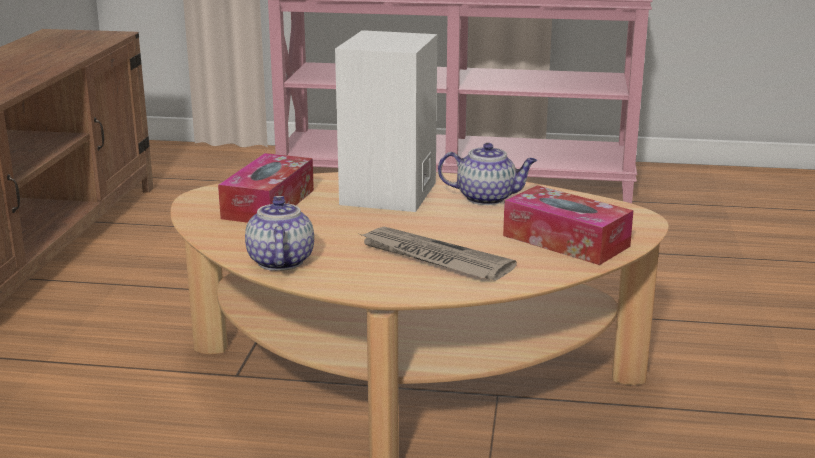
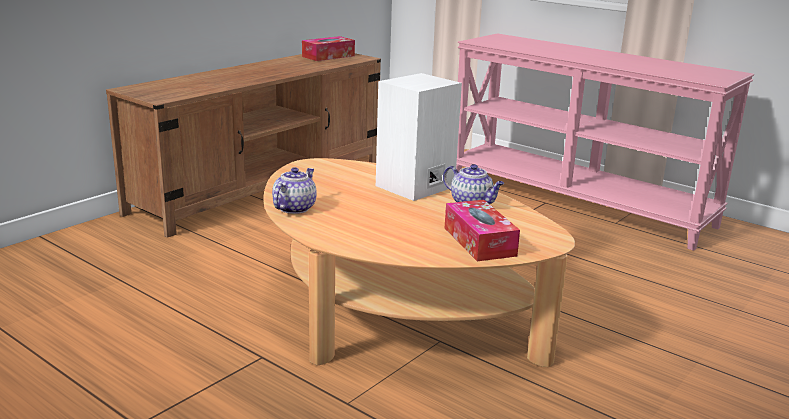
camera: 30 degrees right, 0 degrees up
(268, 204) = (337, 176): tissue box -> tissue box (328, 56)
(433, 258) = (380, 229): newspaper -> none

